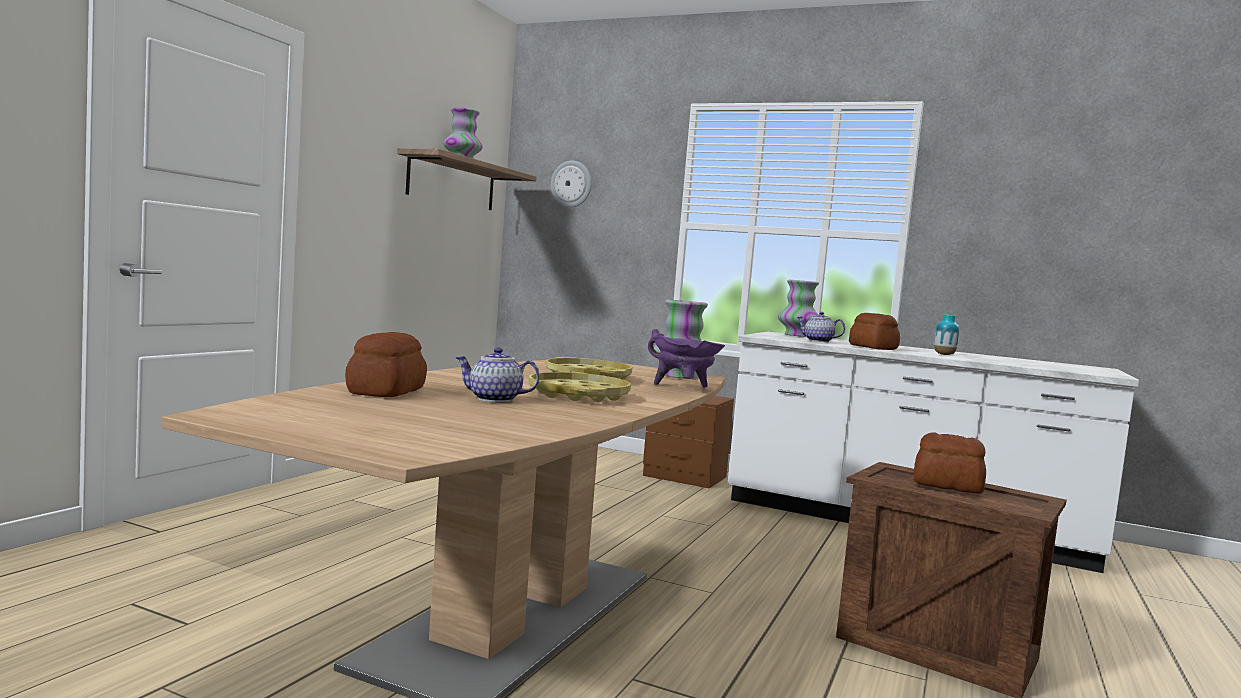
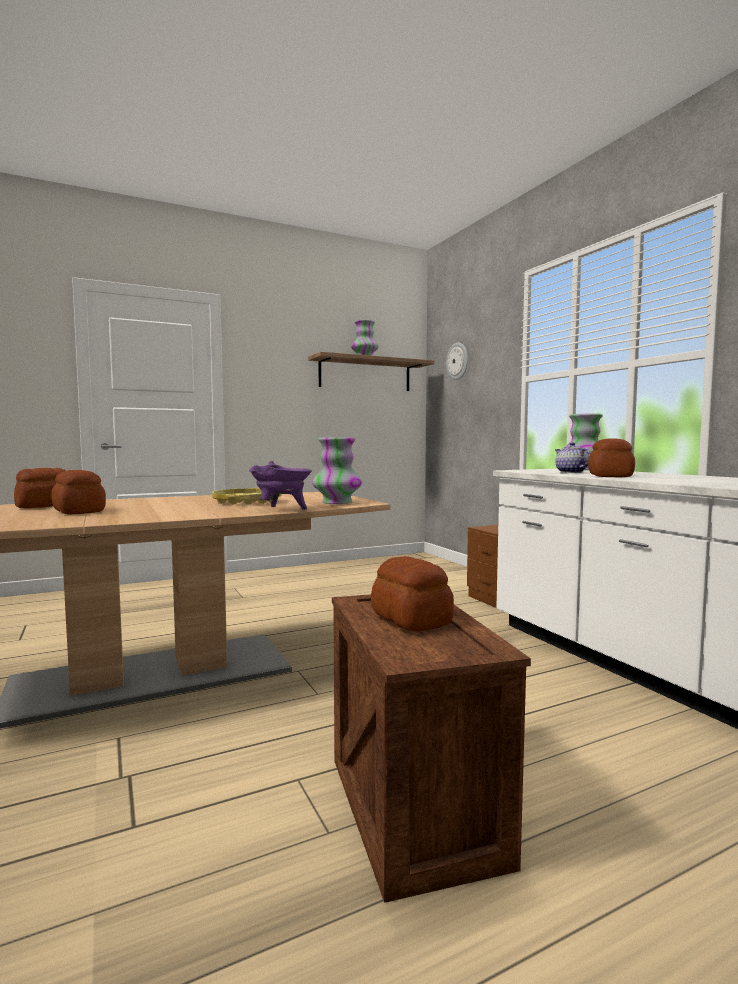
camera: 40 degrees right, 0 degrees up
(494, 399) = (78, 511): teapot -> bread
(579, 395) = (156, 511): yellow tray -> none
(944, 354) = (688, 480): vase -> none

